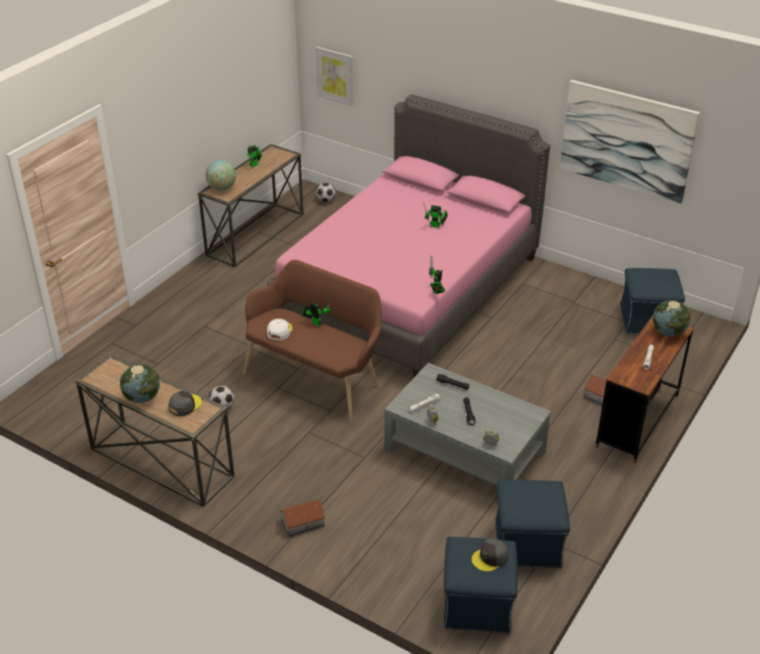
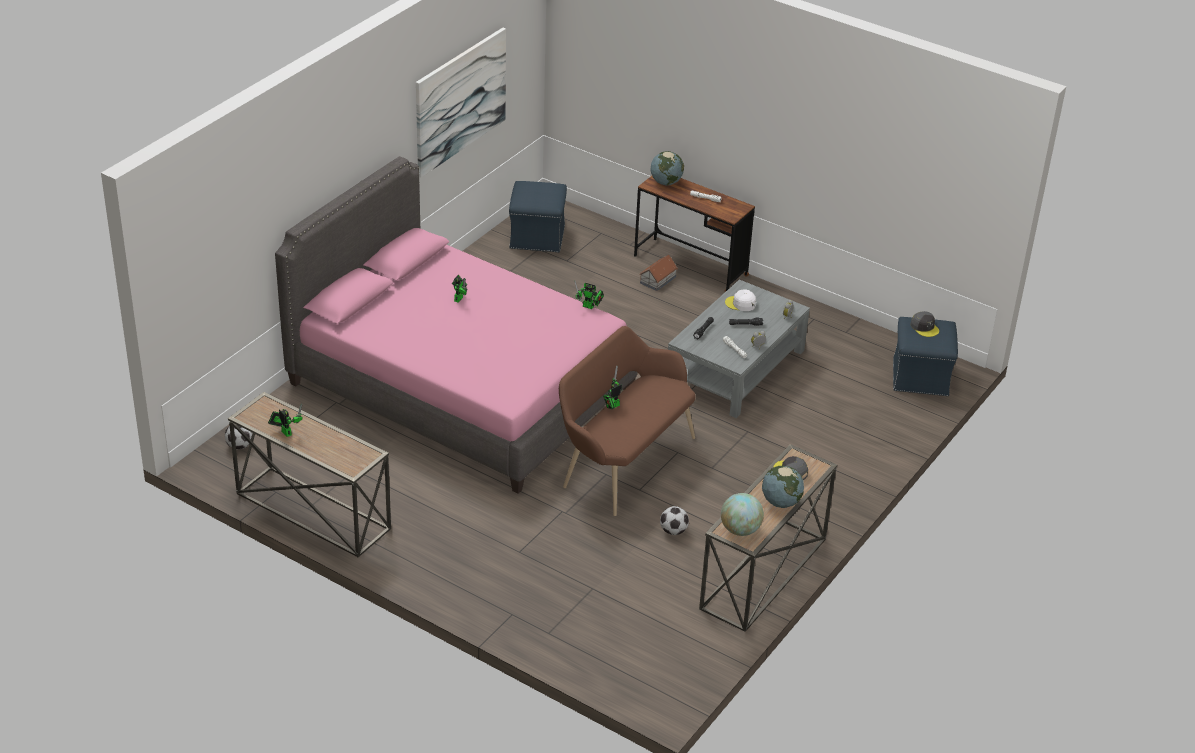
camera: 90 degrees left, 0 degrees up
(222, 188) = (344, 460): globe -> globe (740, 530)
(279, 331) = (630, 431): white cap -> white cap (740, 304)
(303, 522) = (839, 473): toy house -> none
(335, 76) = (199, 291): picture -> none
(527, 544) = (850, 345): blue ottoman -> none

